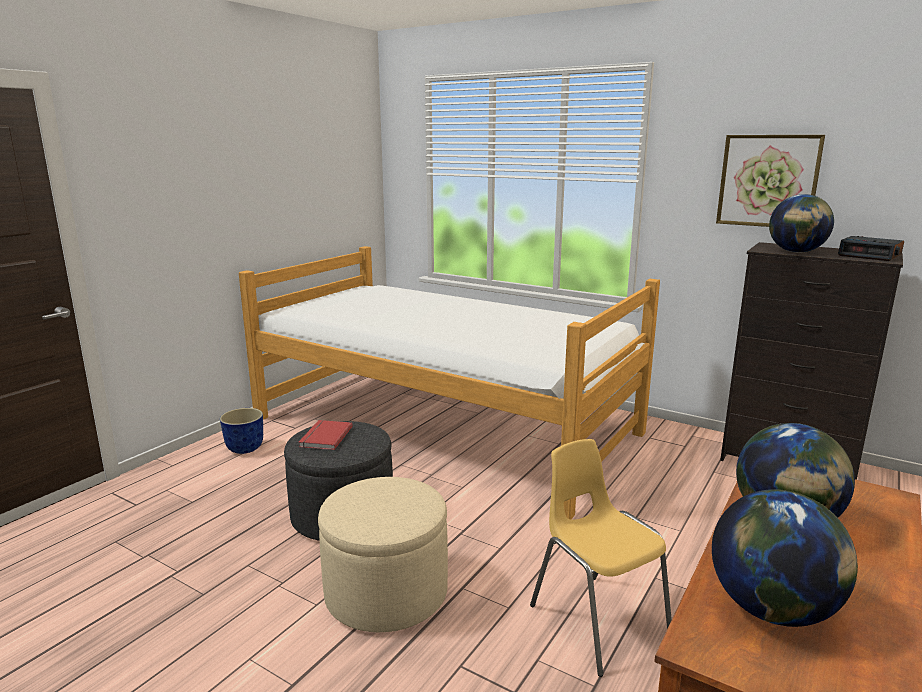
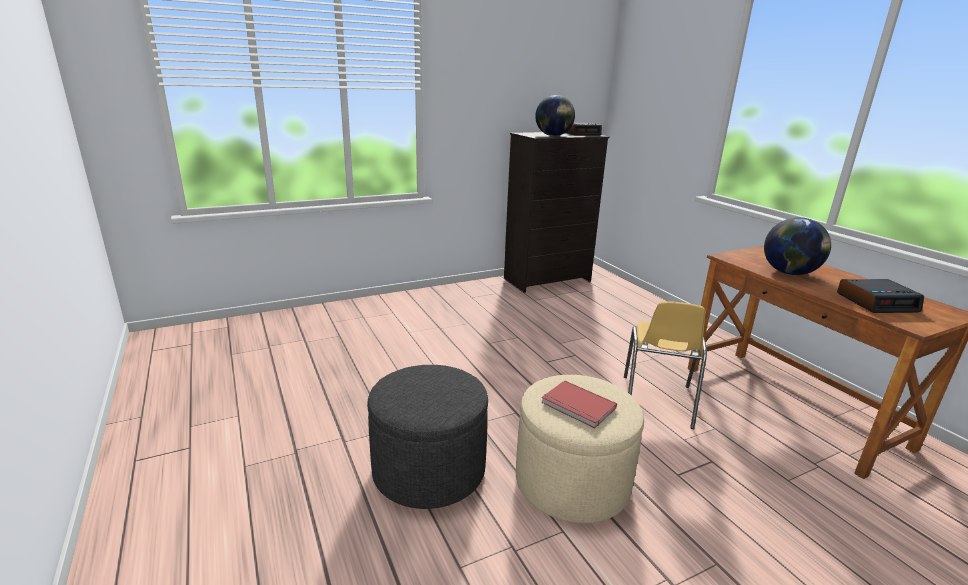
camera: 60 degrees left, 5 degrees up
(244, 449) = (178, 506): planter -> none
(324, 437) = (415, 396): red book -> red book (577, 406)
(444, 425) = (336, 358): bed -> none
(597, 620) = (656, 402): yellow chair -> yellow chair turned 75 degrees counterclockwise
(768, 181) = (508, 86): picture -> none
(773, 609) = (876, 302): globe -> alarm clock

